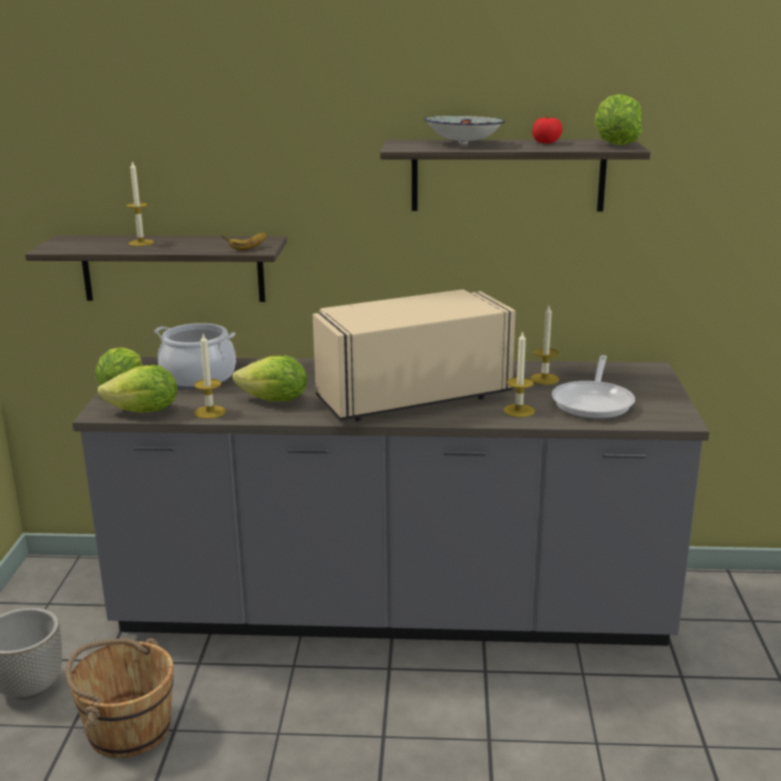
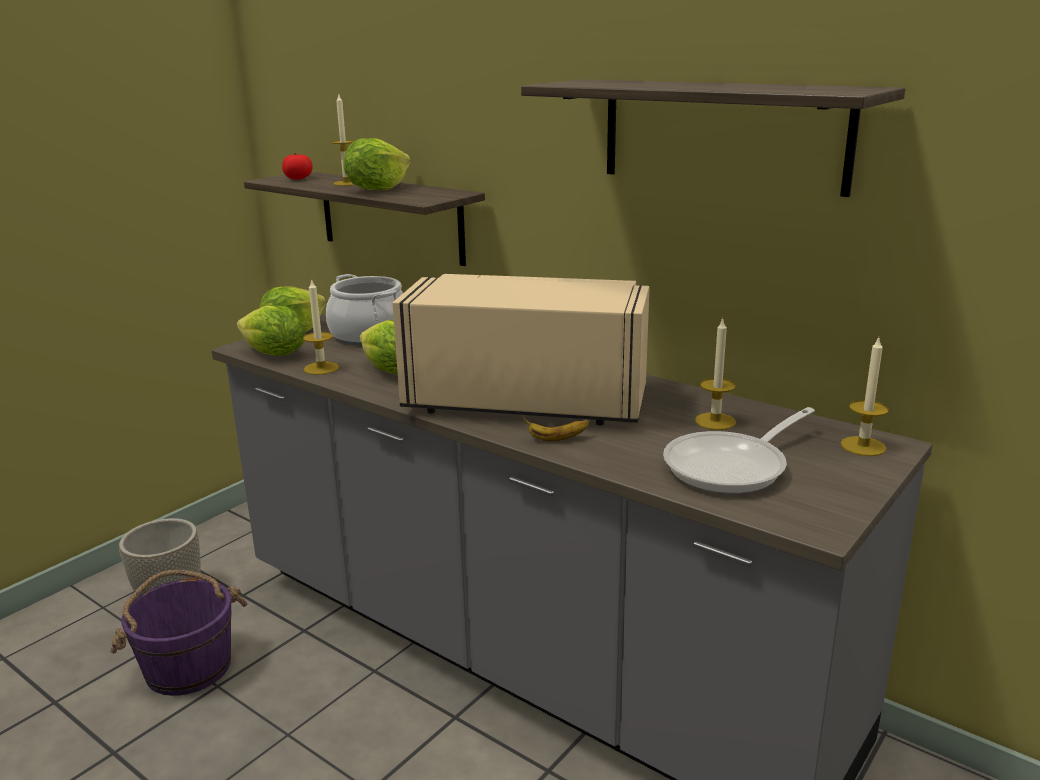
camera: 35 degrees right, 0 degrees up
(128, 729) = (188, 666): brown bucket -> purple bucket
(247, 248) = (416, 198): banana -> banana (556, 439)
(463, 144) = (643, 83): bowl -> none
(519, 410) = (618, 450): candle -> candle (863, 446)
(546, 142) = (754, 85): tomato -> tomato (298, 178)
(614, 144) = (841, 89): lettuce -> lettuce (377, 189)

